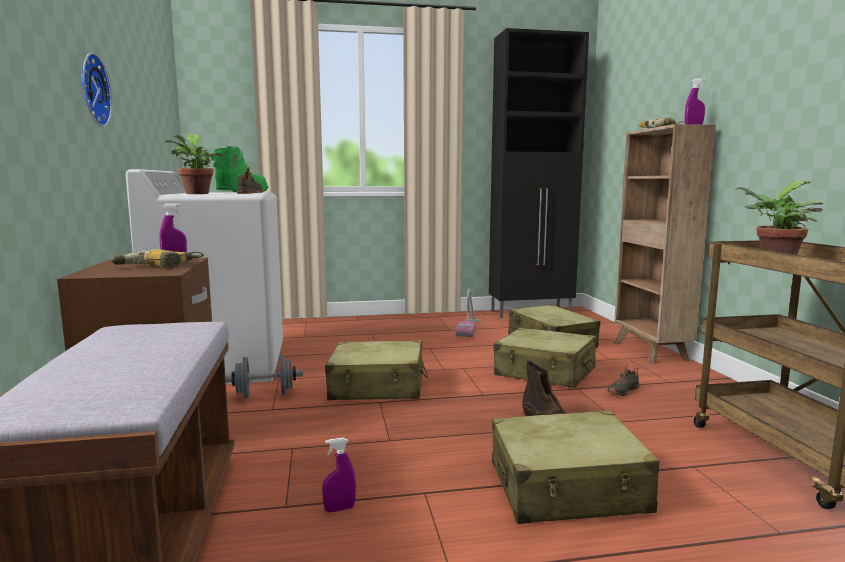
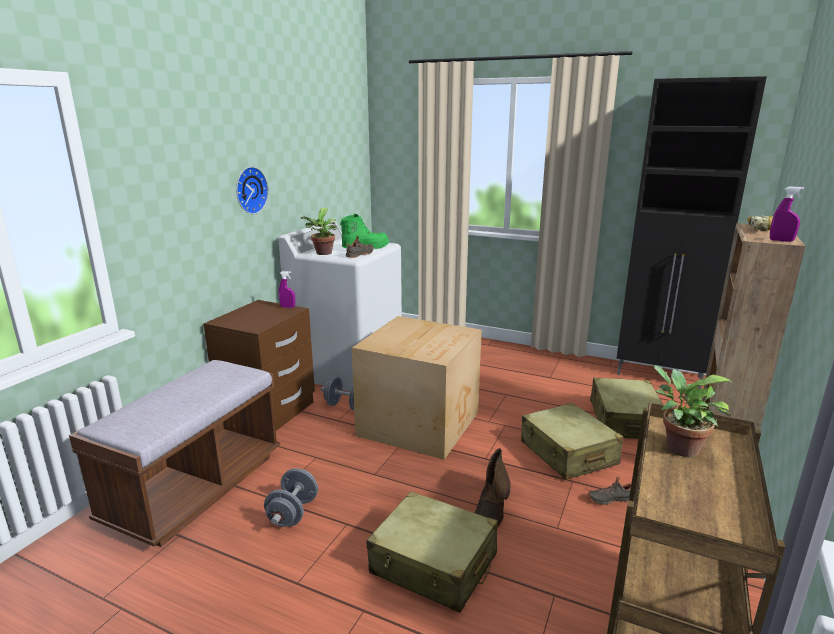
camera: 35 degrees right, 10 degrees up
(158, 266) = (264, 317): power drill -> none
(339, 509) = (293, 513): purple spray bottle -> grey dumbbell
(378, 387) = (421, 423): beige suitcase -> cardboard box
(469, 328) = (569, 380): vacuum cleaner -> none

